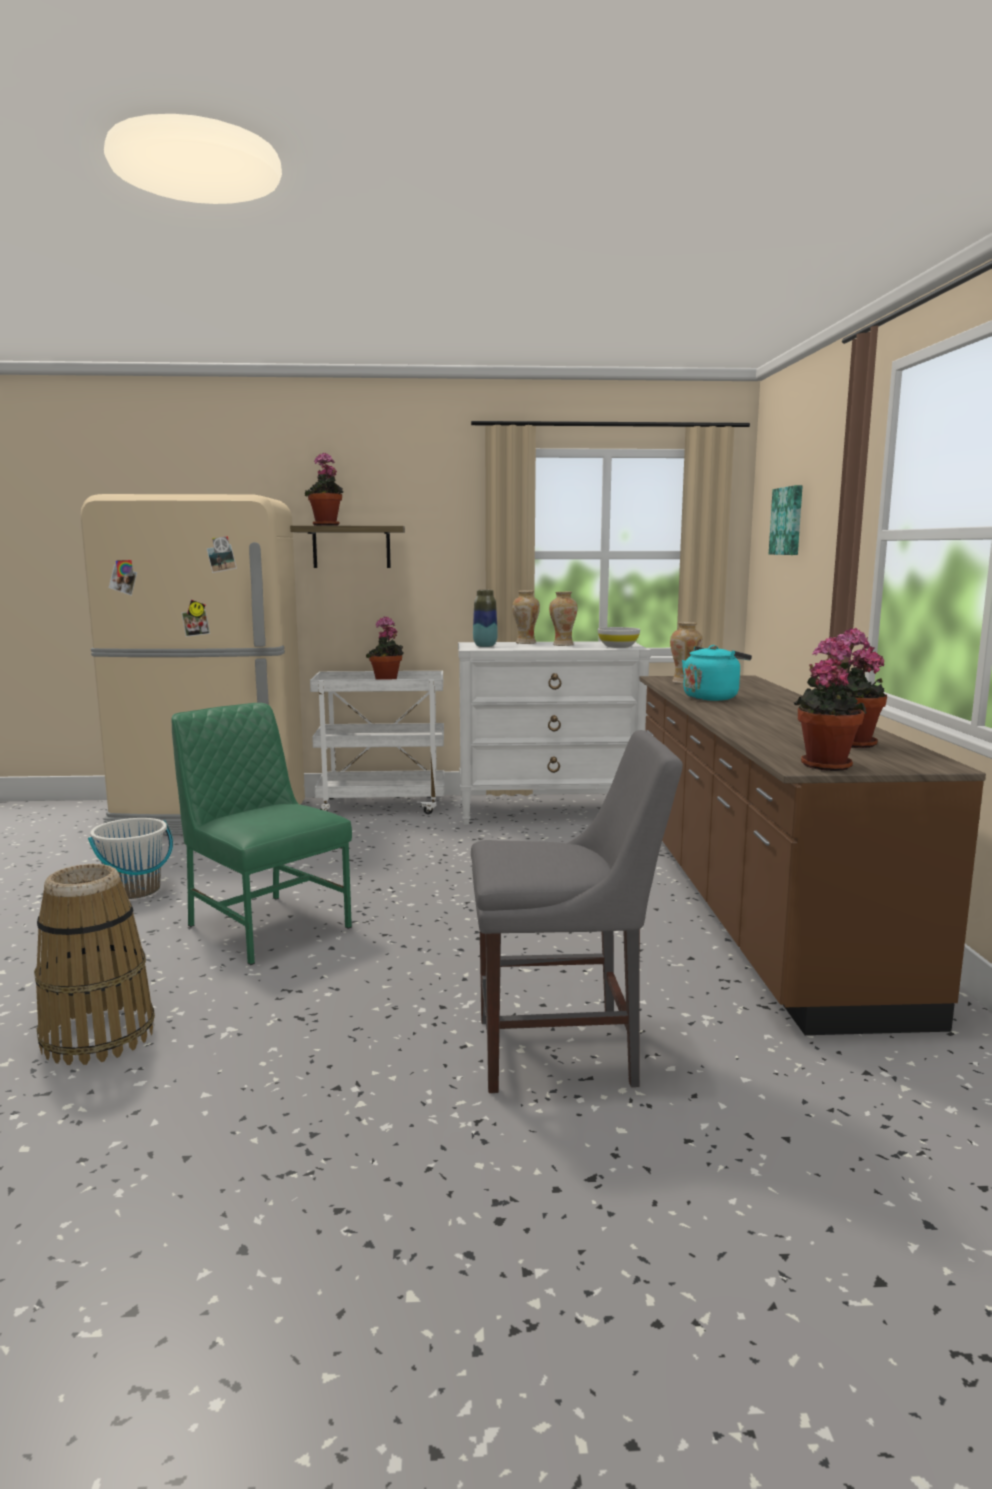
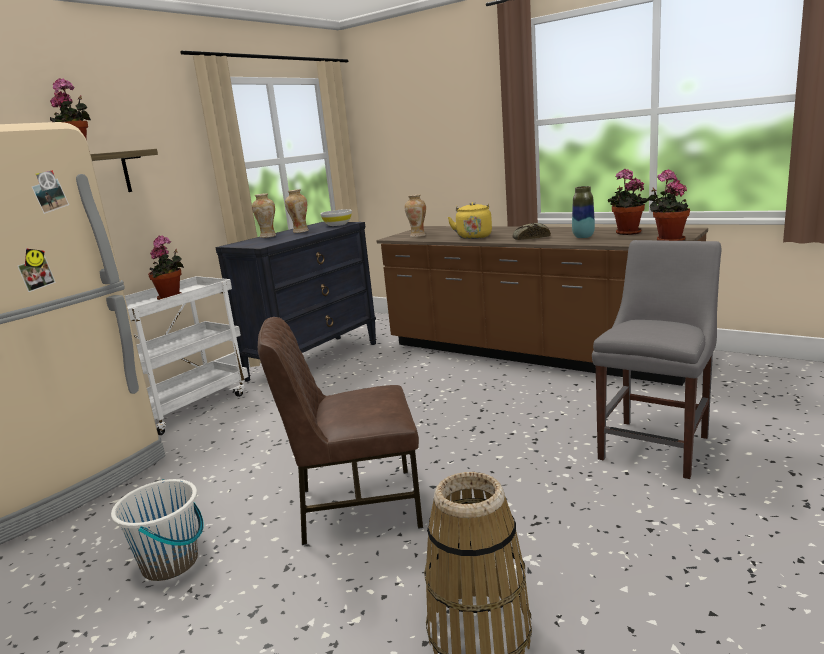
camera: 50 degrees left, 5 degrees up
(266, 926) = (356, 506): green chair -> brown chair
(485, 646) = (257, 243): vase -> vase (583, 237)
(549, 812) = (314, 361): white dresser -> black dresser
(712, 697) = (473, 236): turquoise kettle -> yellow kettle
(739, 715) = (530, 238): none -> bread
(788, 521) = (410, 124): picture -> none

